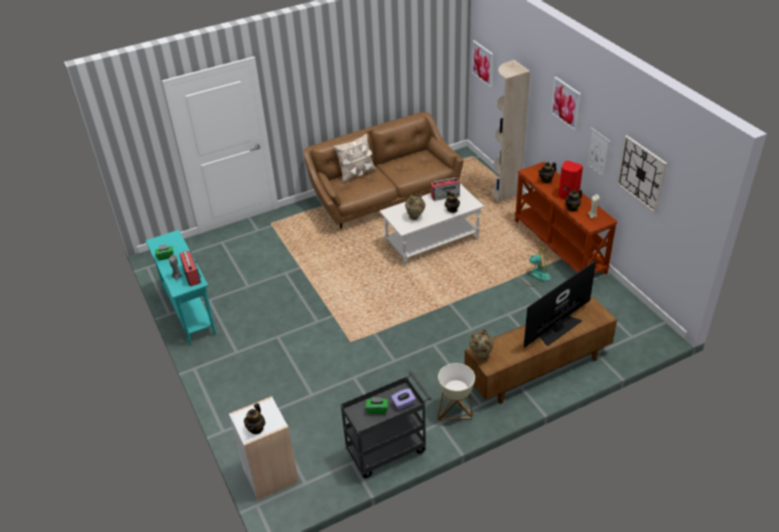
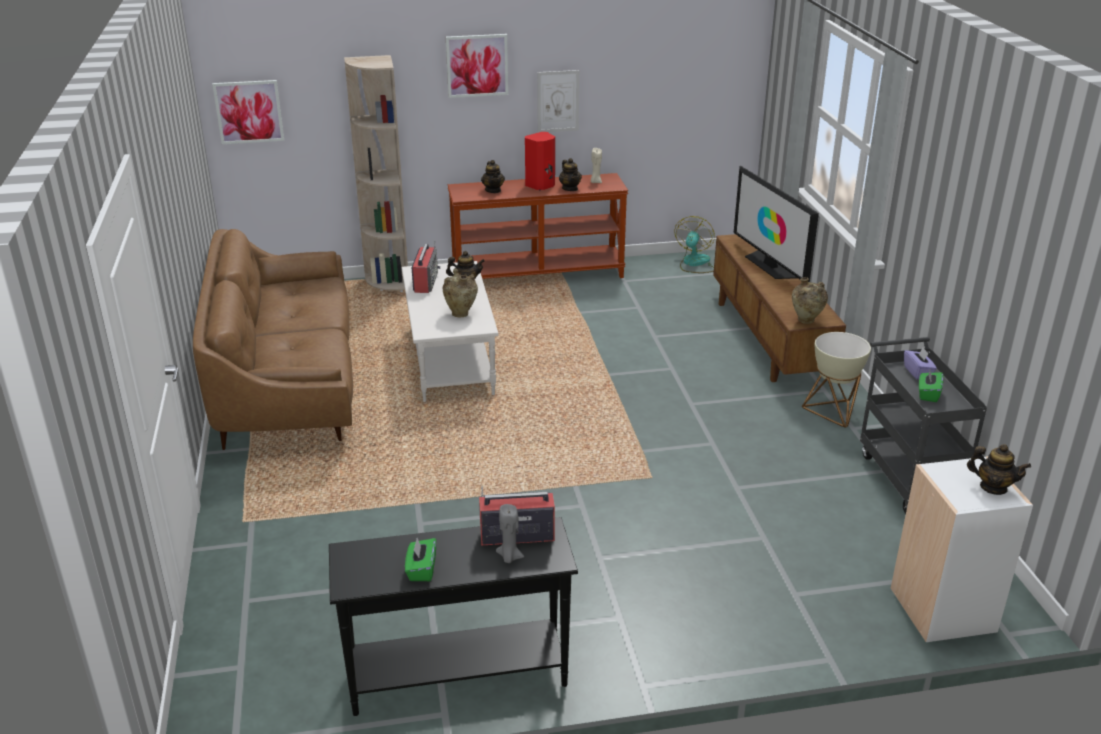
camera: 75 degrees left, 10 degrees down
(188, 312) = (457, 679): turquoise console table -> black console table
(356, 174) = (264, 354): beige pillow -> none
(535, 275) = (586, 302): fan -> fan (695, 264)
(641, 173) = (644, 80): wall clock -> none

